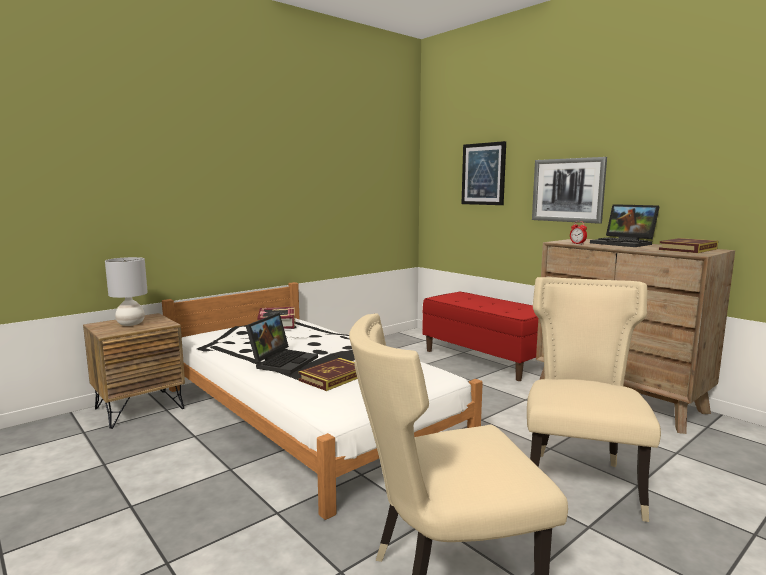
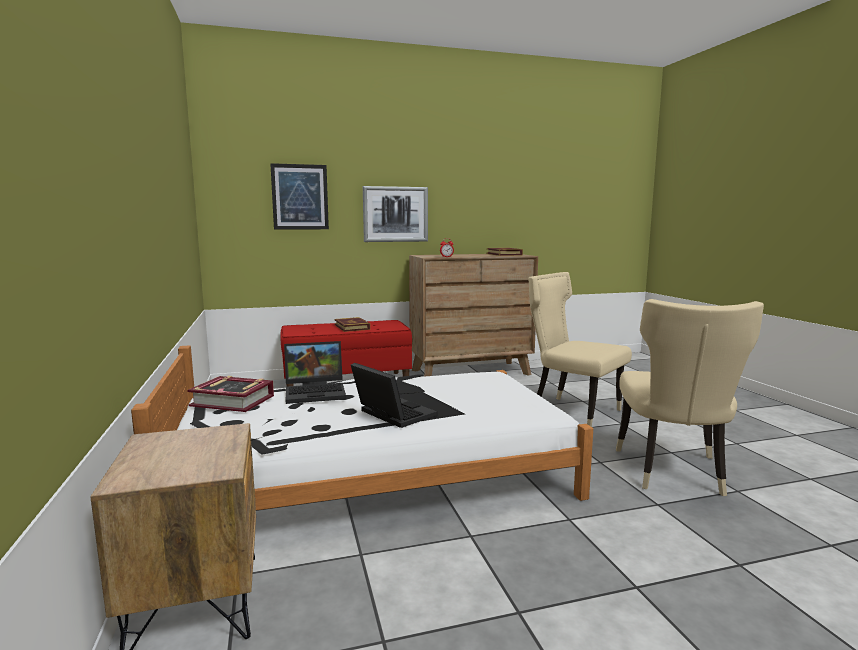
camera: 65 degrees left, 0 degrees up
(131, 324) = (182, 453): grey table lamp -> none
(333, 377) = (465, 402): book -> book (352, 327)
(624, 243) = (459, 255): laptop -> laptop (317, 392)

